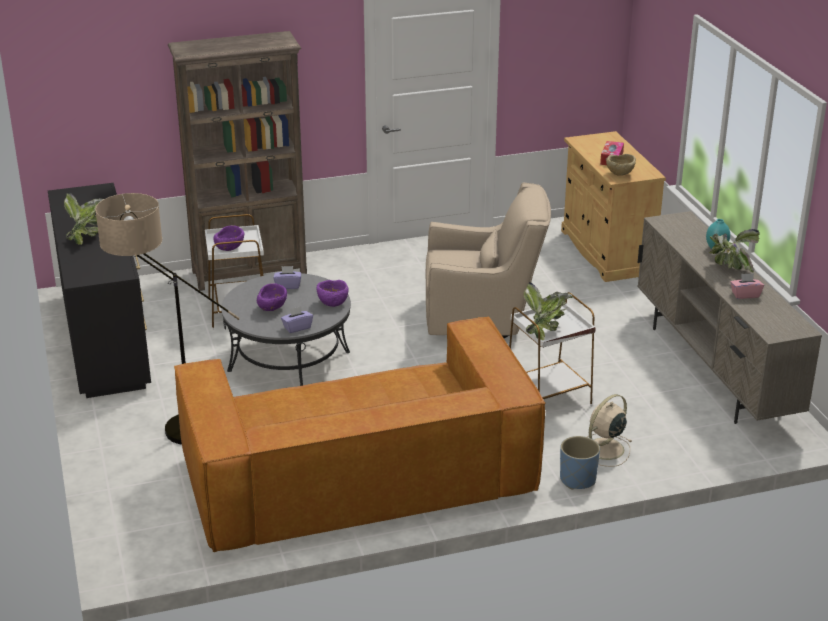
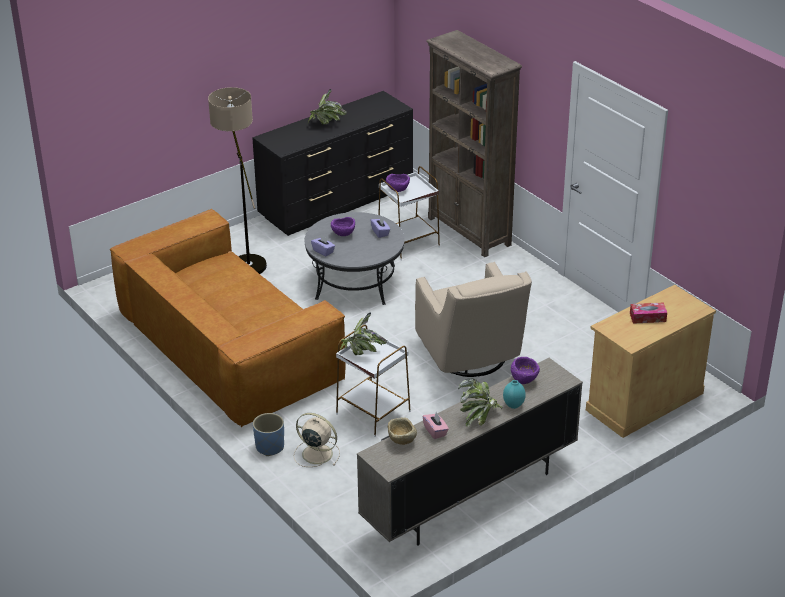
camera: 70 degrees right, 5 degrees up
(332, 303) = (366, 257): purple bowl -> purple bowl (524, 380)
(620, 175) = (615, 327): beige bowl -> beige bowl (401, 441)

